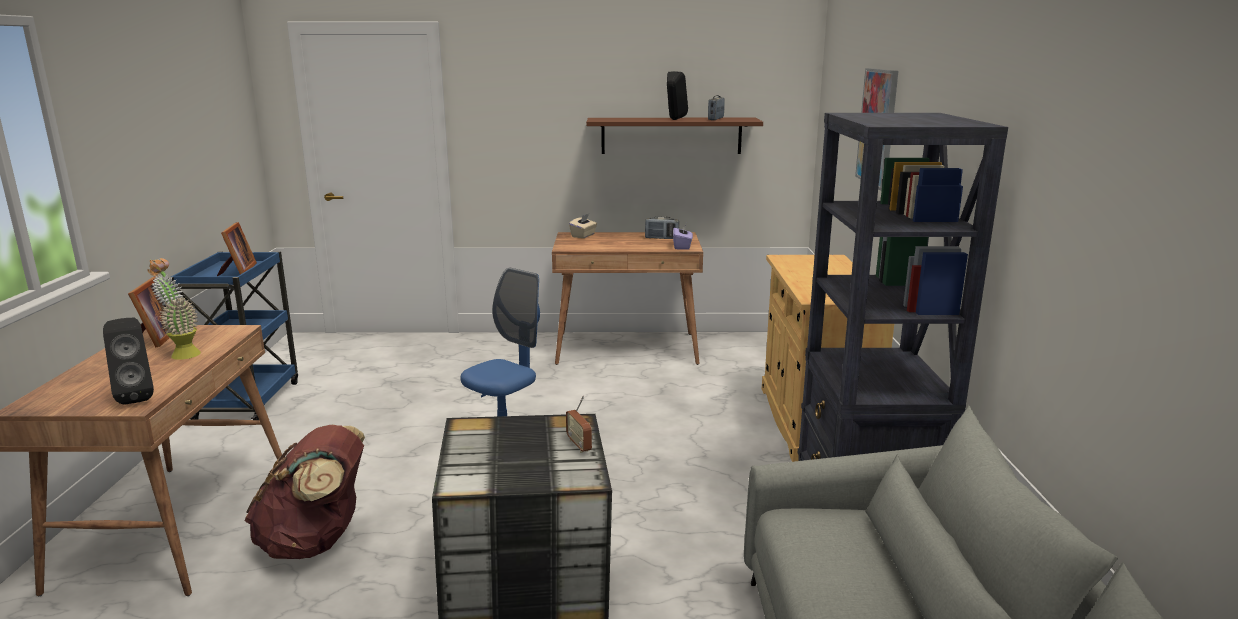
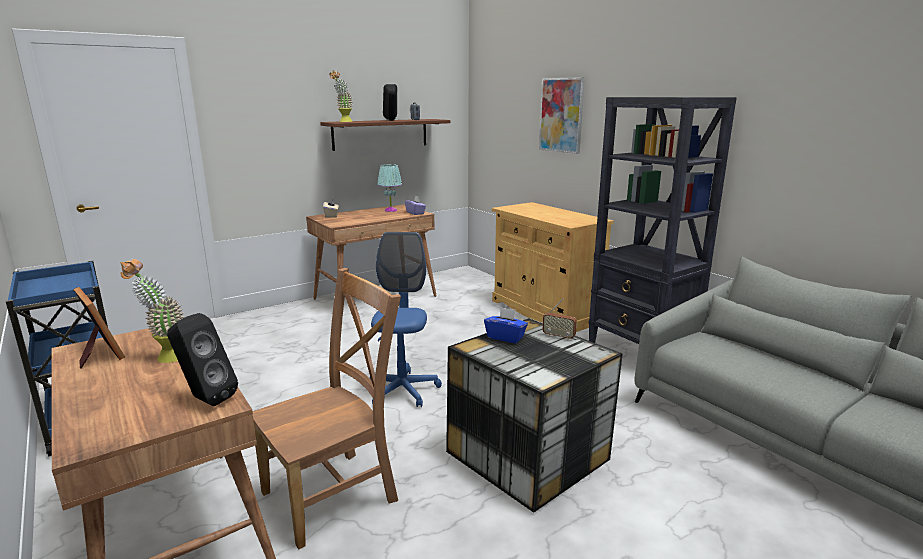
camera: 35 degrees left, 0 degrees up
(238, 271) = (66, 284): picture frame -> none
(316, 542) = (335, 494): brown backpack -> brown chair
(520, 427) = (505, 337): none -> blue tissue box
(610, 119) = (343, 121): none -> potted plant
(661, 238) = (391, 210): radio -> turquoise table lamp

